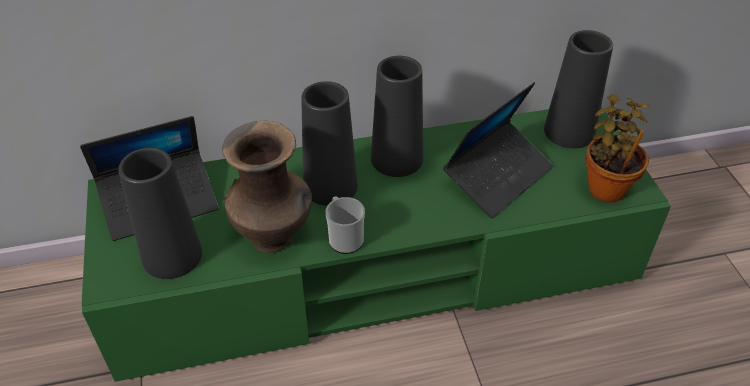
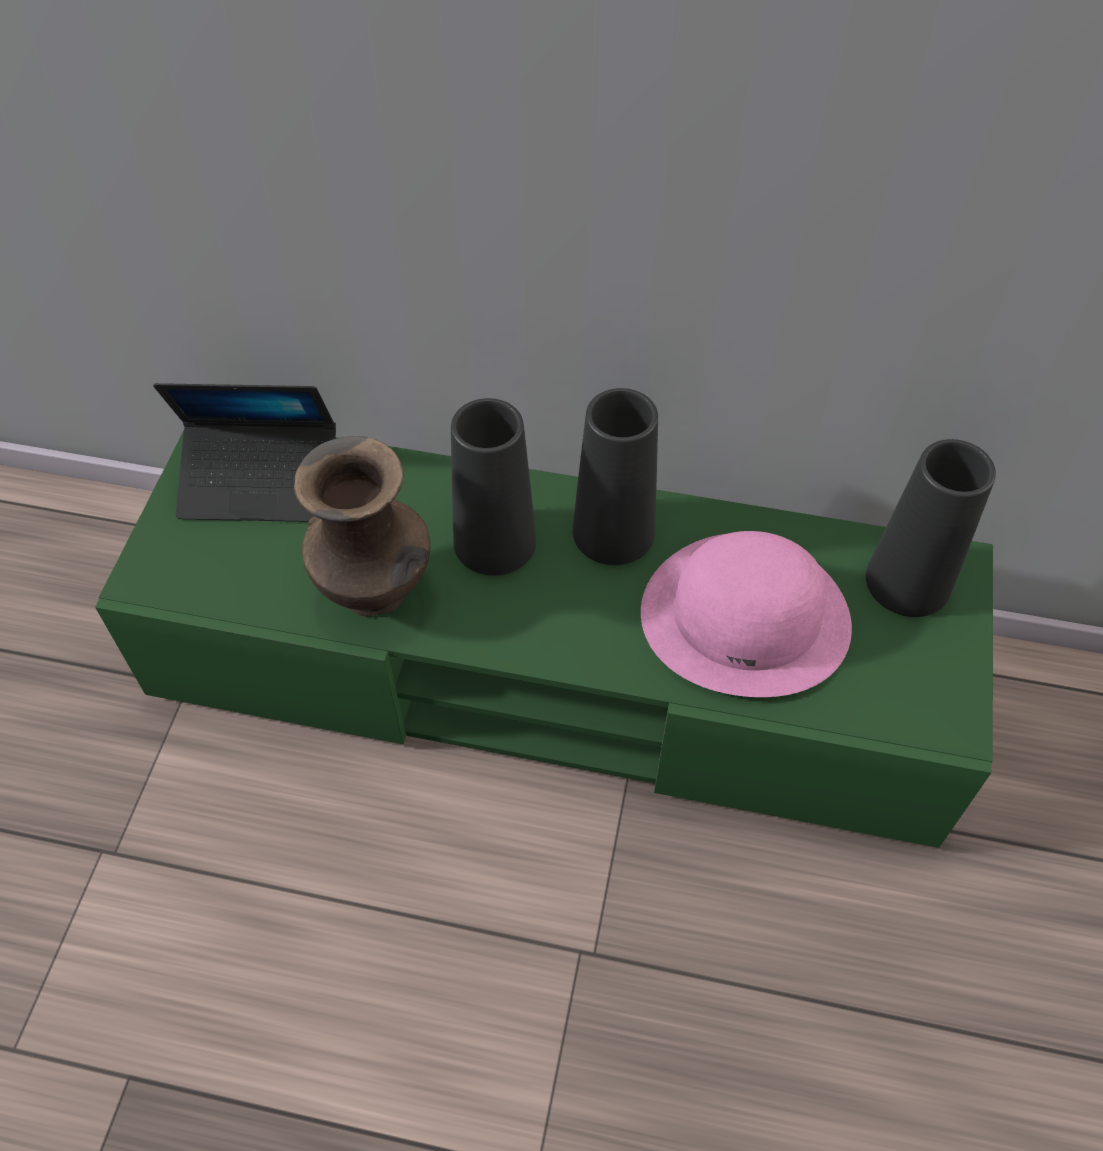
camera: 25 degrees right, 10 degrees up
(172, 255) = (236, 569): black vase -> none
(344, 238) = (468, 631): mug -> none
(498, 176) = (746, 616): laptop -> pink hat
(606, 186) = (905, 699): potted plant -> none

